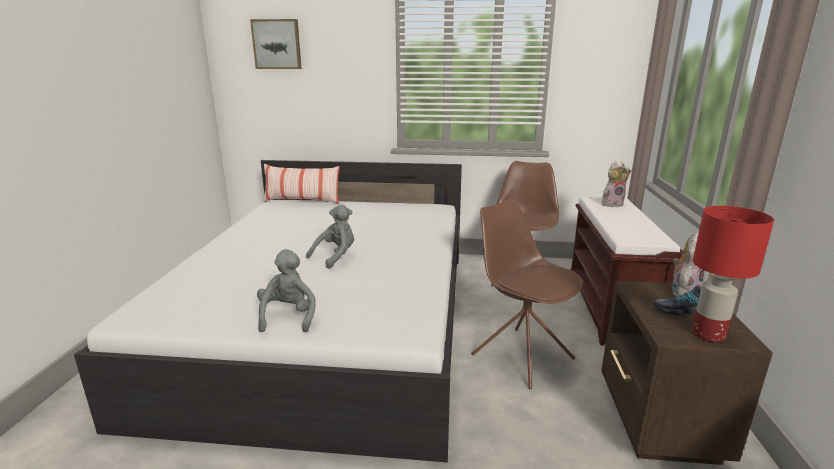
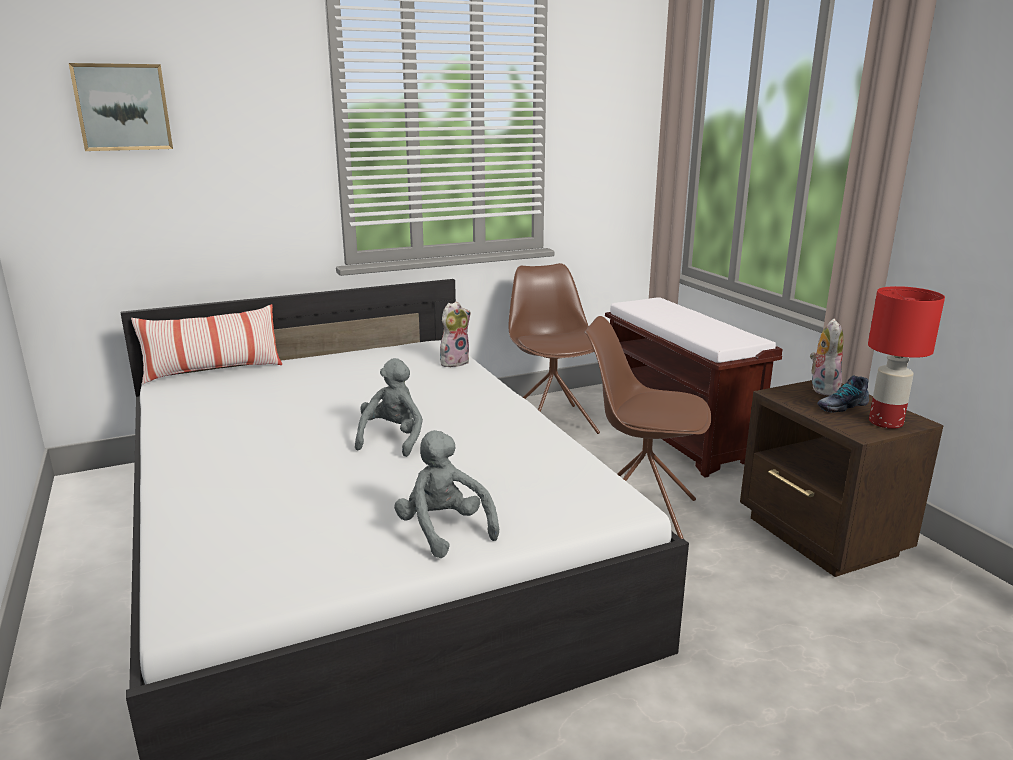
camera: 30 degrees left, 0 degrees up
(612, 204) = (655, 306): plush toy -> plush toy (454, 362)

